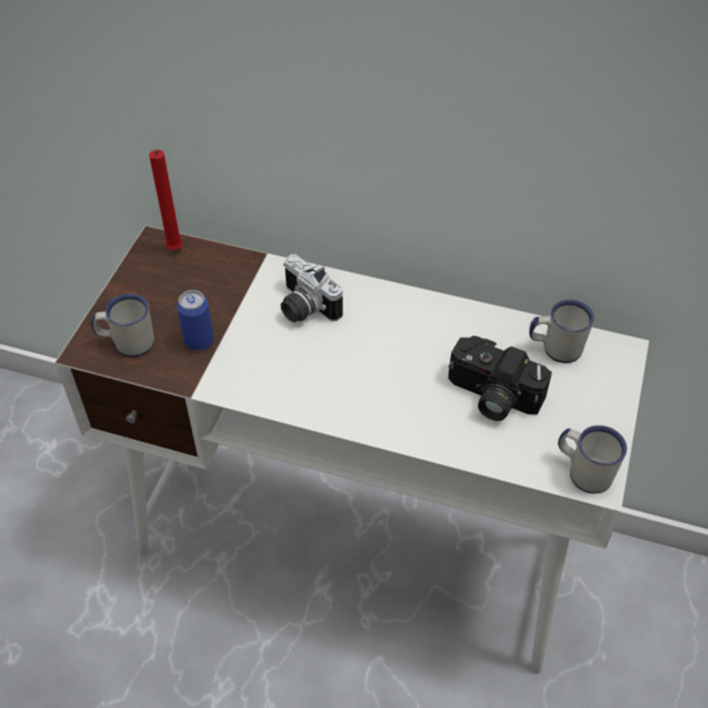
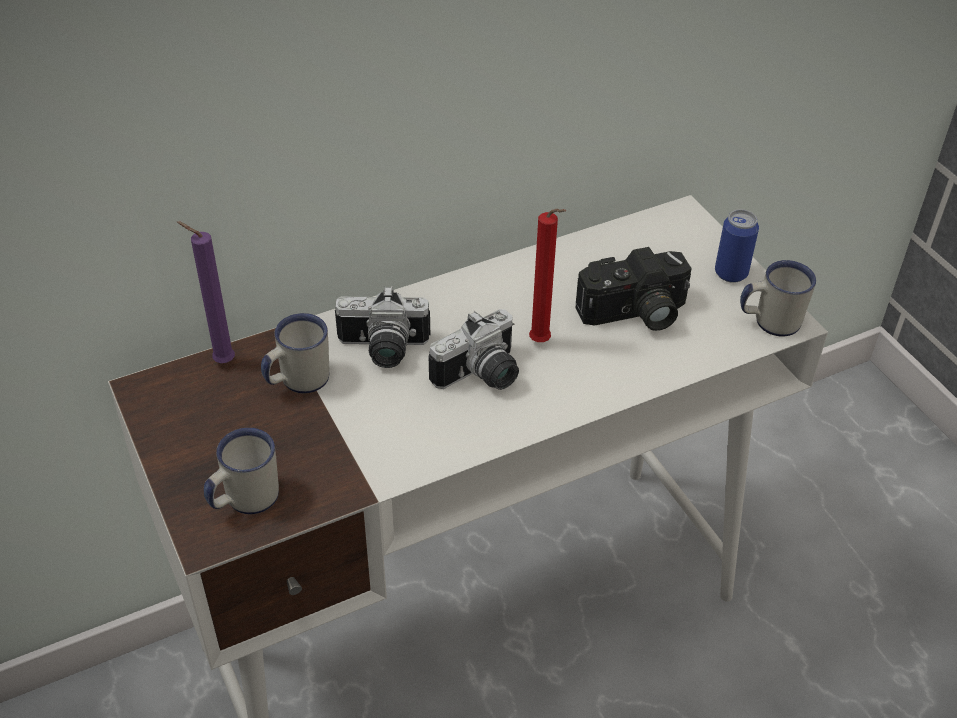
camera: 45 degrees left, 5 degrees down
(174, 251) = (178, 384): red candle -> red candle (542, 343)
(199, 341) = (318, 447): can -> can (731, 273)
(210, 253) = (221, 361): none -> purple candle
(340, 366) = (482, 376): none -> camera
(555, 348) = (633, 244): white mug -> white mug (297, 381)

